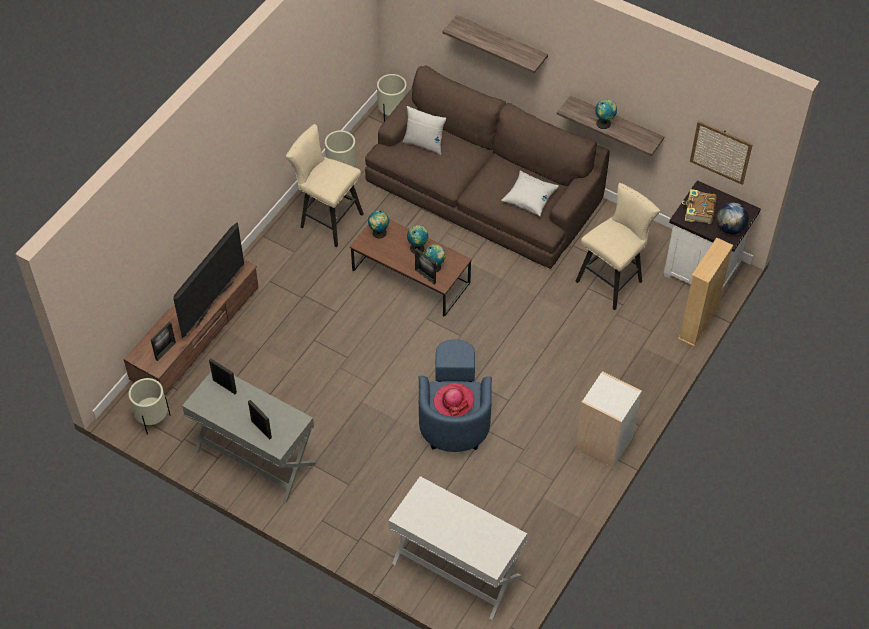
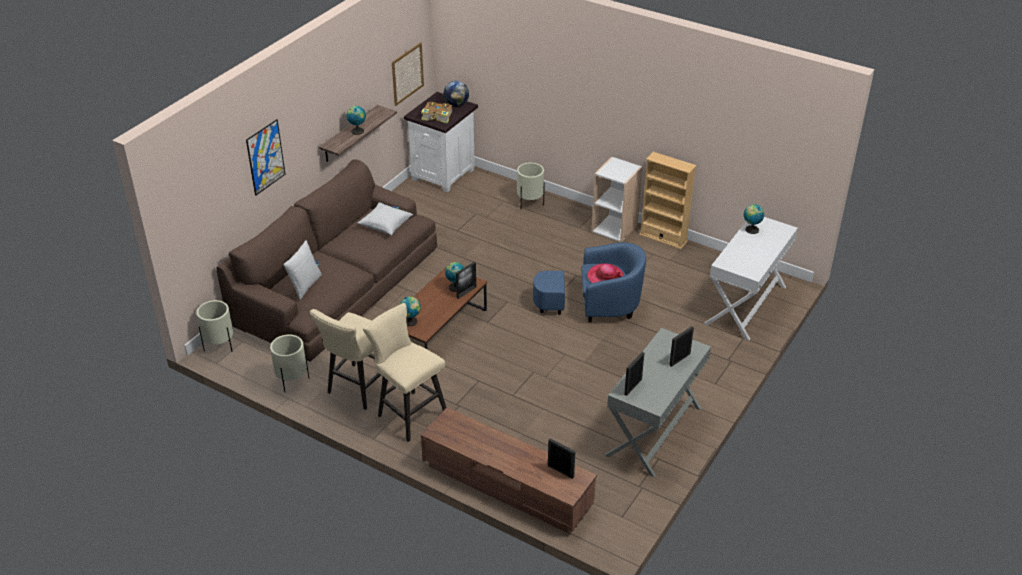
camera: 90 degrees left, 15 degrees down
(152, 419) = (618, 513): beige planter -> beige planter (530, 203)
(213, 304) = (498, 436): television -> none
(417, 247) = (431, 297): globe -> globe (751, 229)
(501, 43) = (265, 157): shelf -> picture
(612, 280) = (449, 217): beige stool -> beige stool (408, 413)
(698, 324) = (497, 179): beige bookcase -> beige bookcase (663, 238)

